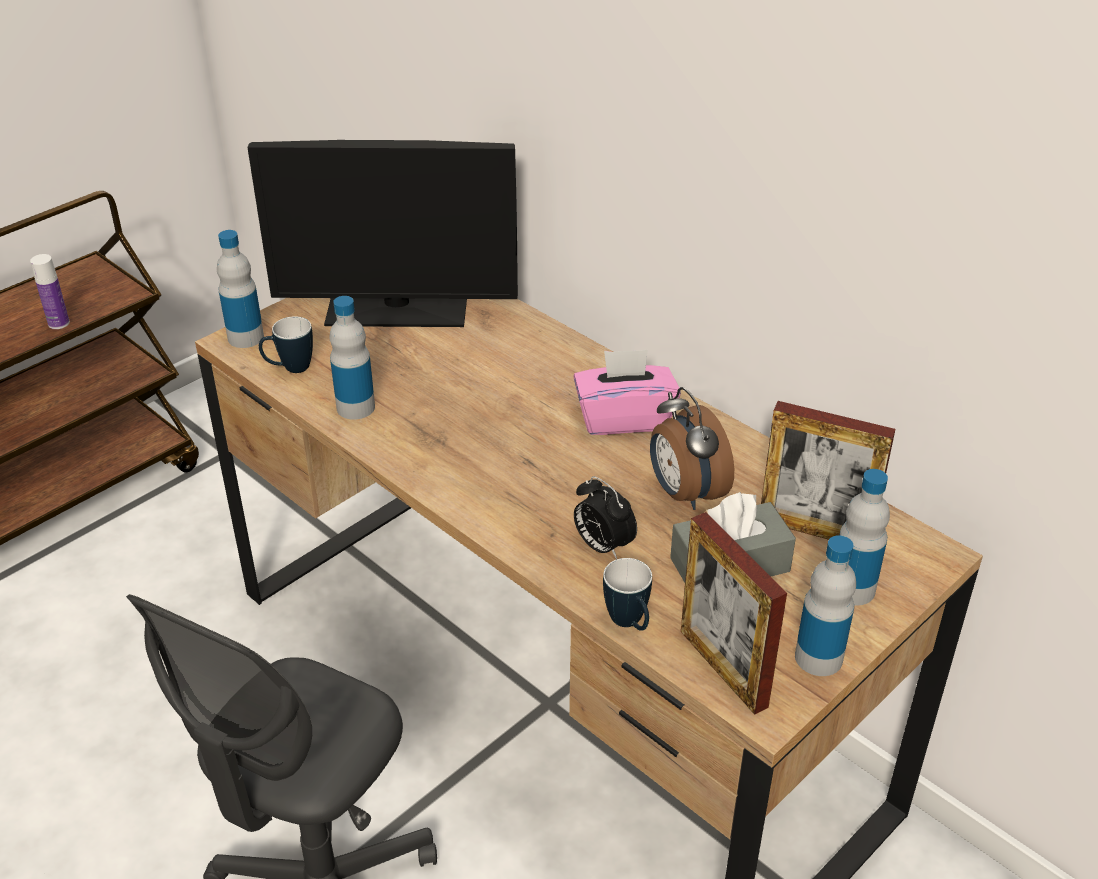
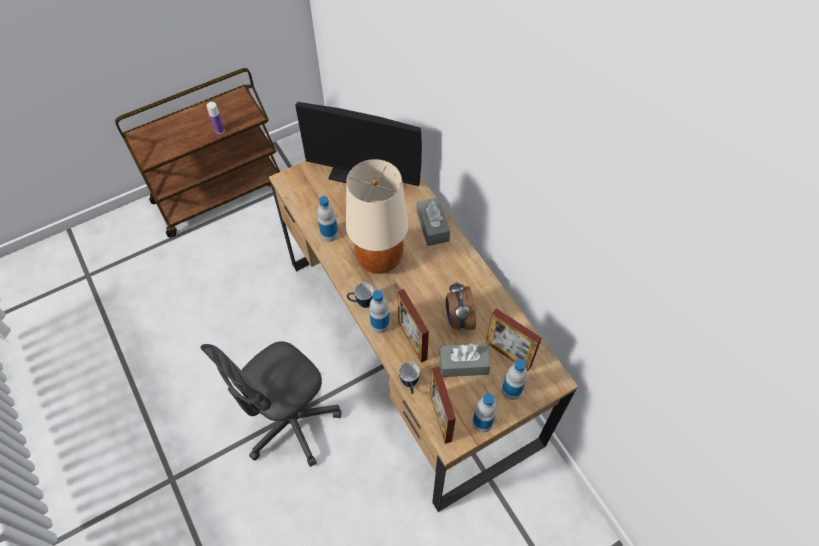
camera: 15 degrees right, 20 degrees up
(245, 337) = (291, 179): bottle -> bottle (380, 325)
(290, 368) = (306, 203): mug -> mug (361, 303)
(476, 428) = (379, 259): none -> beige table lamp
(567, 362) = (432, 227): none -> grey tissue box
(602, 546) = (412, 340): alarm clock -> picture frame
(624, 418) = (447, 268): pink tissue box -> none

